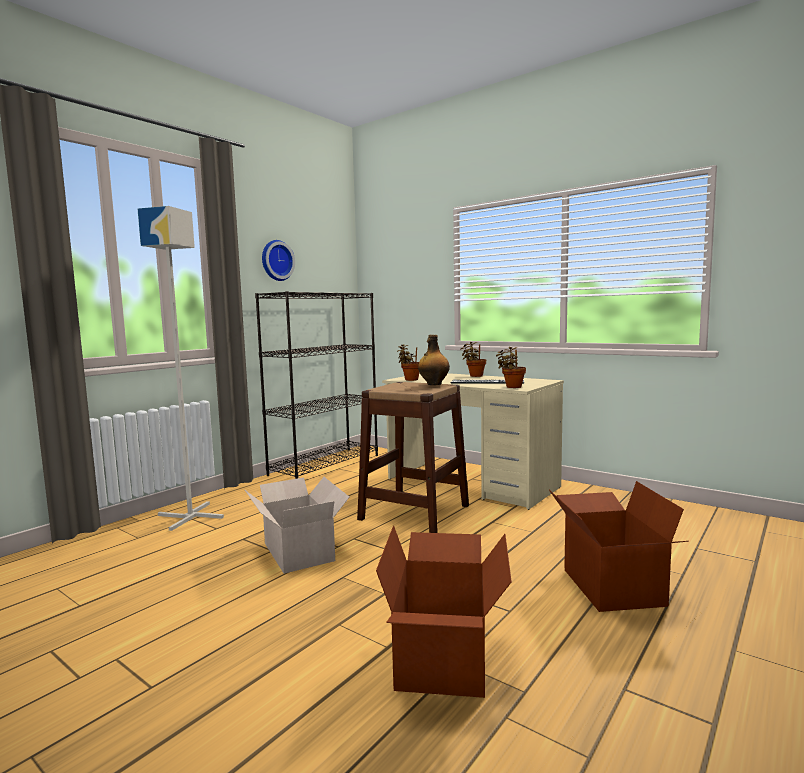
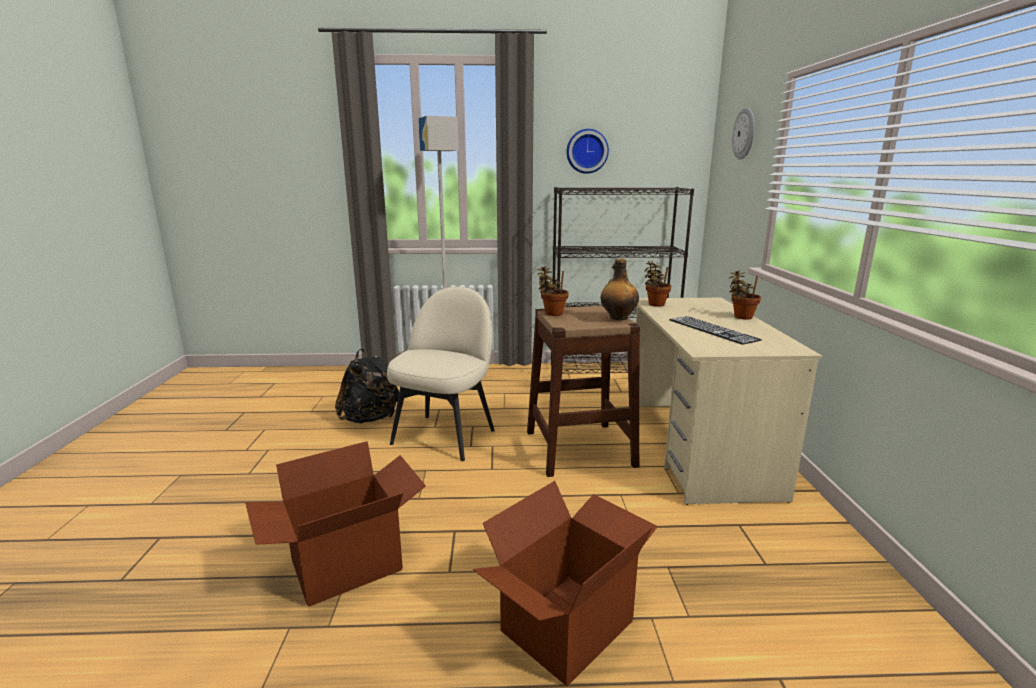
camera: 50 degrees right, 10 degrees up
(186, 575) = (370, 419): none -> black backpack
(298, 551) = (445, 435): cardboard box -> beige chair
(405, 251) = (744, 134): none -> wall clock
(512, 387) = (703, 345): potted plant -> potted plant (552, 313)

